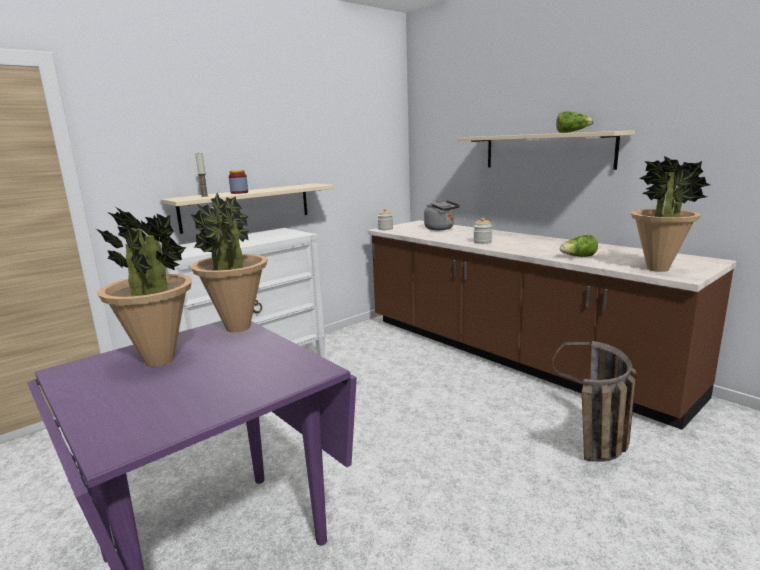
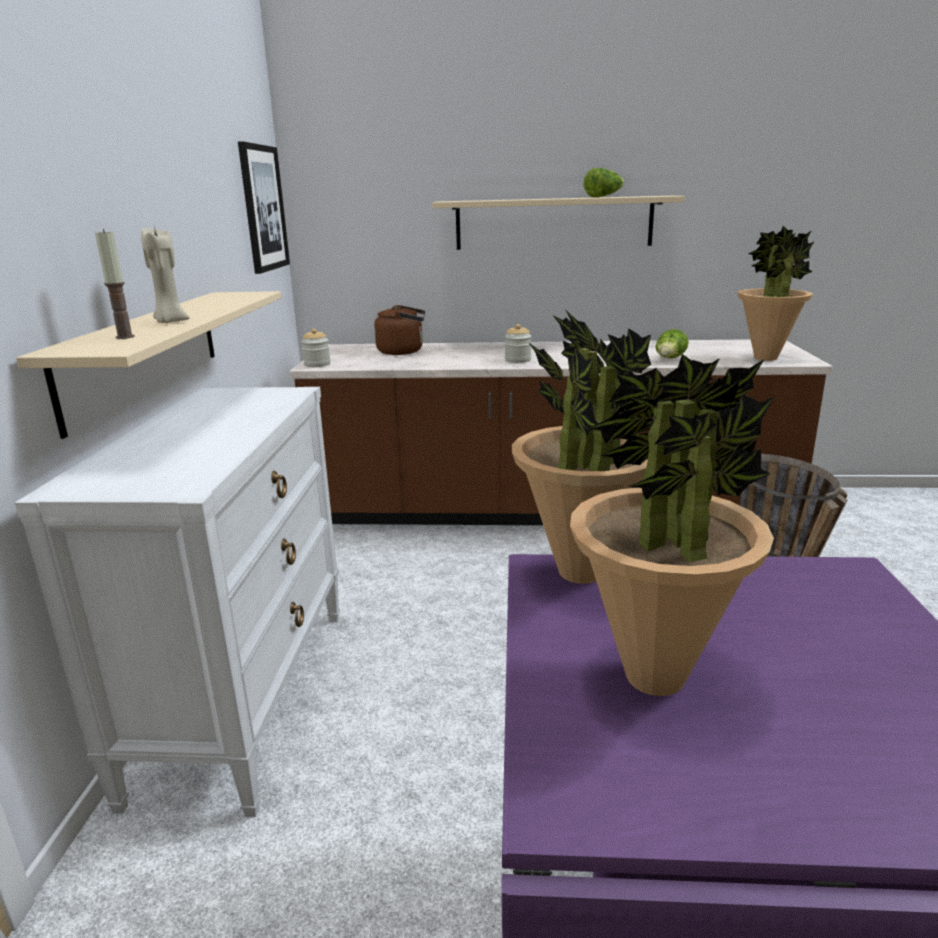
camera: 45 degrees left, 5 degrees up
(239, 192) = (170, 322): jar -> beige candle
(380, 141) = (263, 208): none -> picture
(441, 229) = (403, 351): grey kettle -> brown kettle

